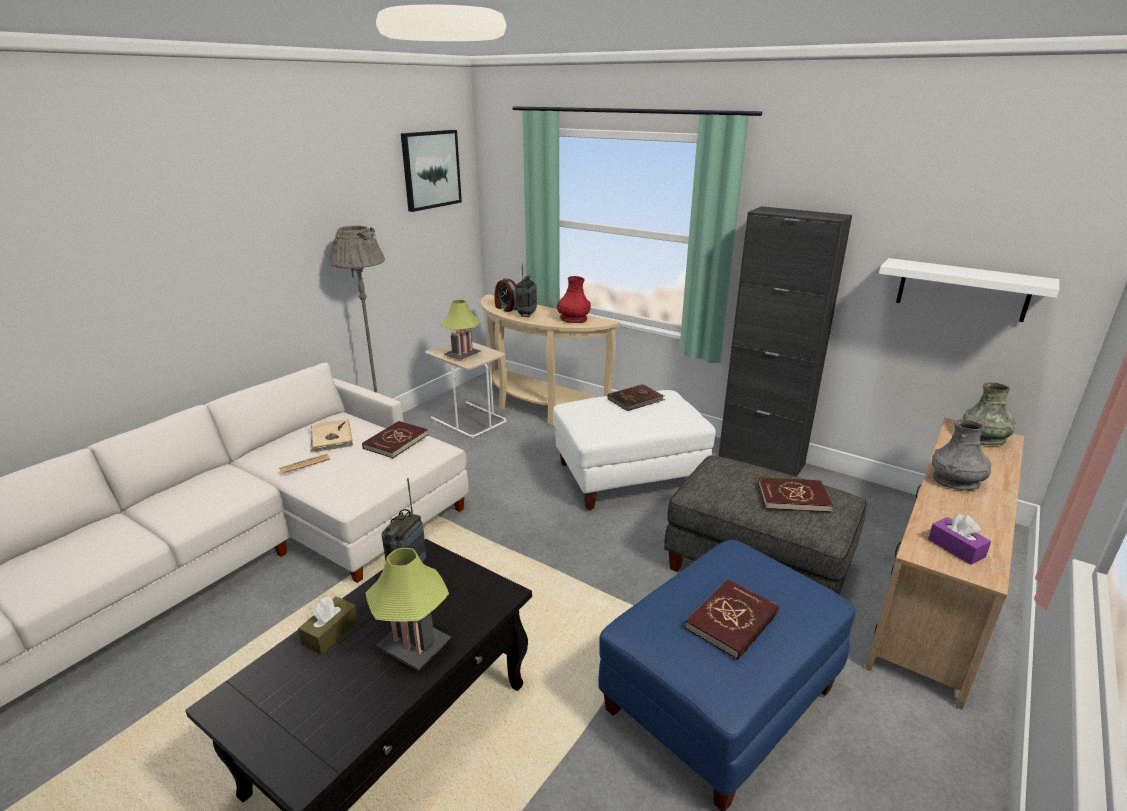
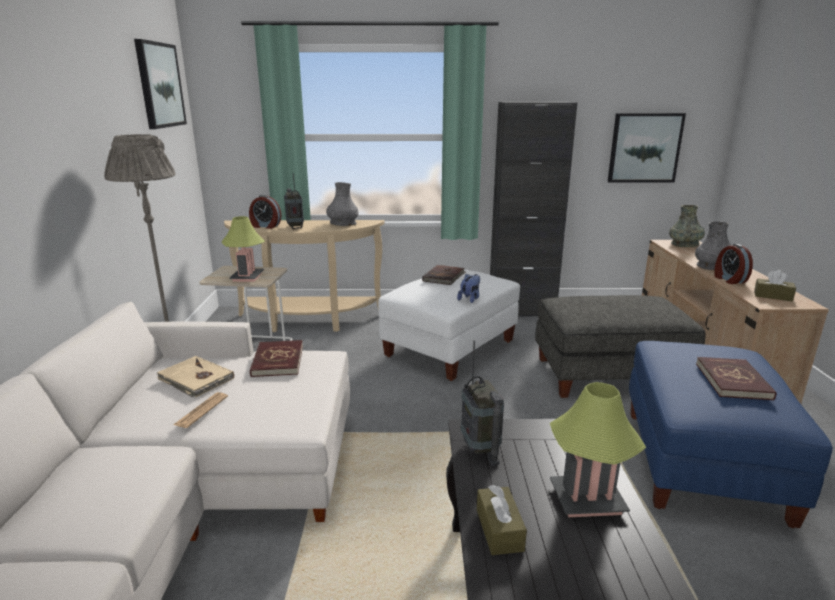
camera: 35 degrees left, 5 degrees down
(573, 319) = (343, 224): red vase -> grey vase
(627, 432) = (470, 299): none -> plush toy
(793, 497) = (636, 305): red book -> none
(939, 506) = (729, 279): none -> alarm clock
(956, 548) = (772, 296): purple tissue box -> brown tissue box
(962, 290) = (644, 148): white shelf -> picture

